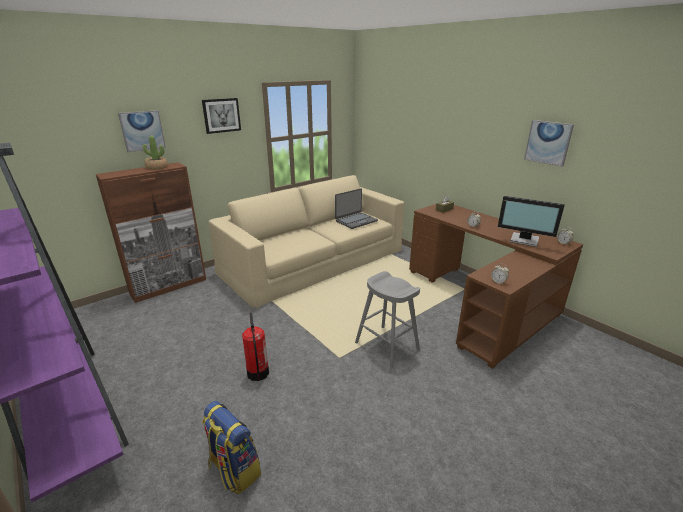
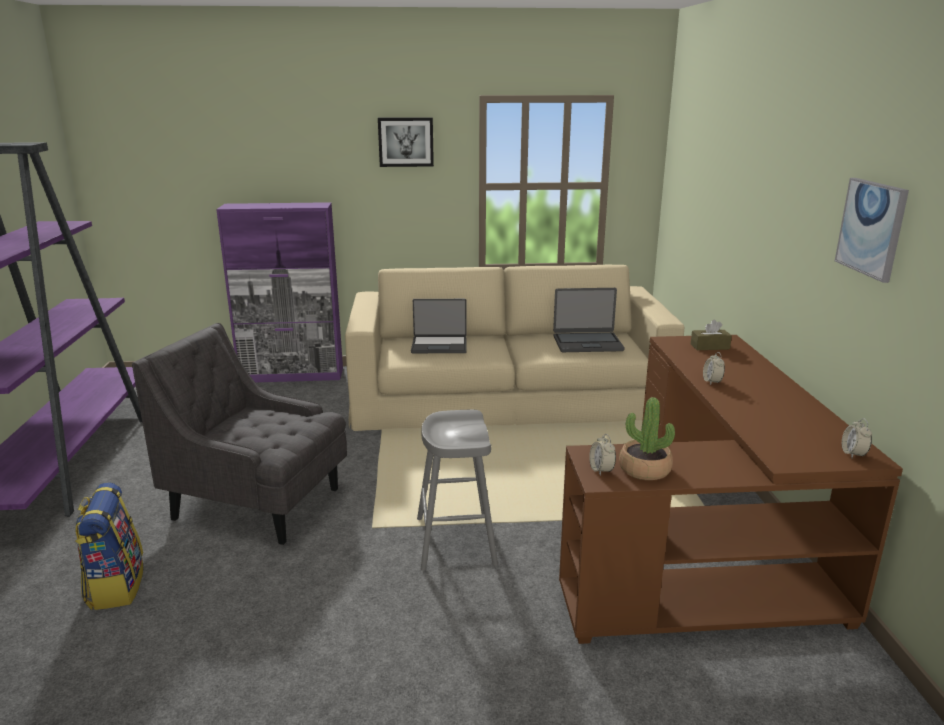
camera: 35 degrees right, 5 degrees down
(142, 131) = (290, 154): picture -> none
(157, 167) = (294, 205): potted plant -> potted plant (644, 469)
(169, 286) = (292, 375): brown cabinet -> purple cabinet
(257, 373) = (259, 504): fire extinguisher -> grey armchair
(285, 241) = (439, 345): none -> laptop
(524, 240) = (773, 427): monitor -> none

